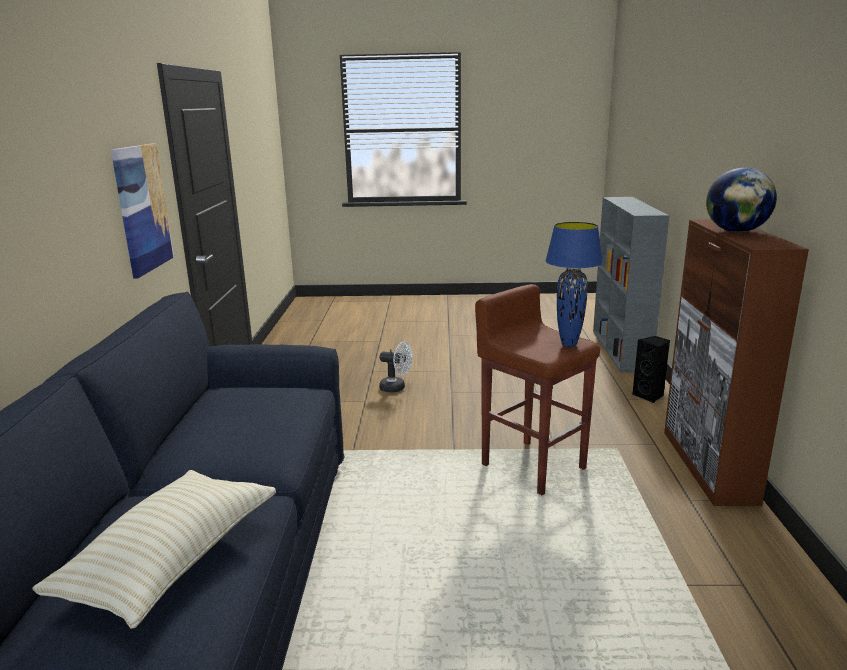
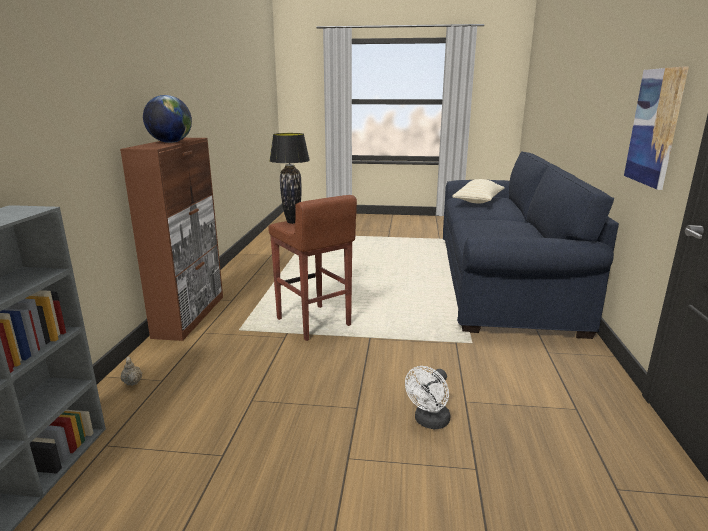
camera: 175 degrees left, 0 degrees up
(396, 388) = (429, 422): white fan -> white fan turned 75 degrees counterclockwise
(569, 344) = (292, 222): blue table lamp -> black table lamp
(649, 396) = (132, 382): black speaker -> beige teapot

